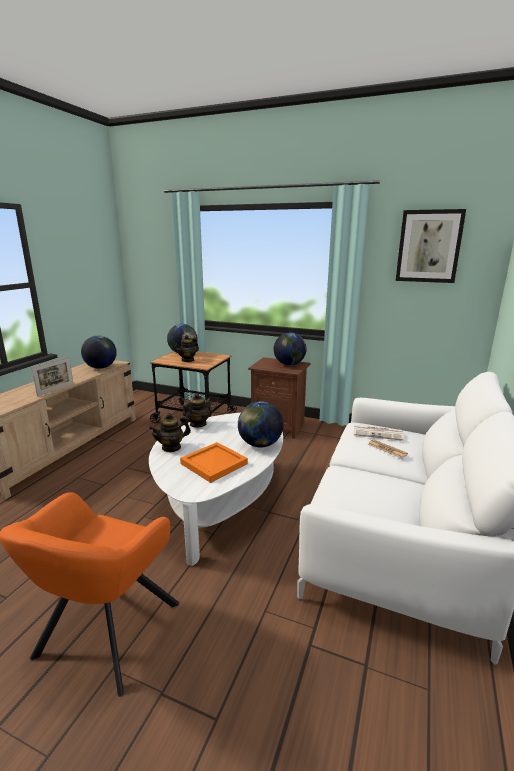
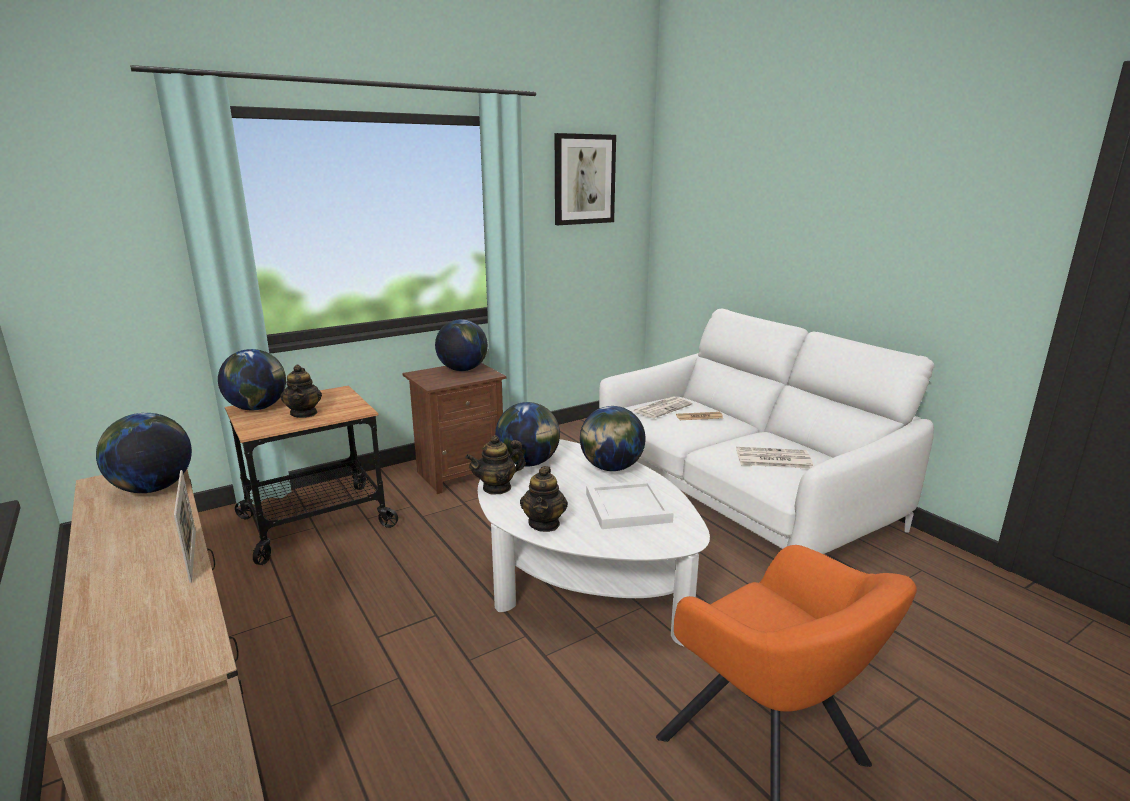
camera: 55 degrees left, 0 degrees up
(198, 424) = (497, 488): teapot -> teapot turned 105 degrees counterclockwise
(214, 463) = (626, 507): orange tray -> white tray
(235, 422) = (528, 463): none -> globe
(356, 496) = (772, 459): none -> newspaper

